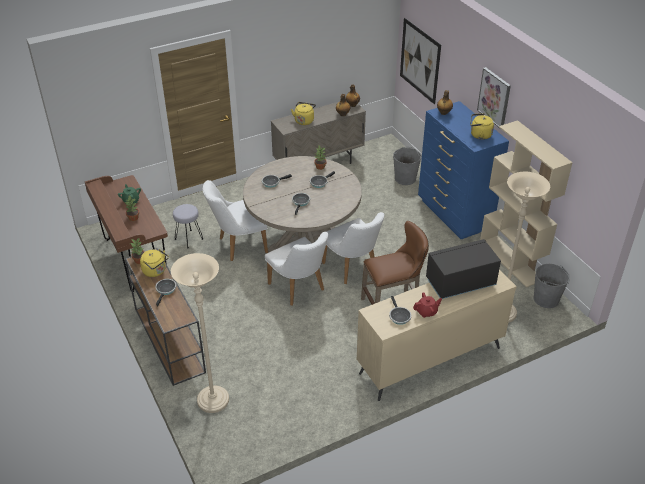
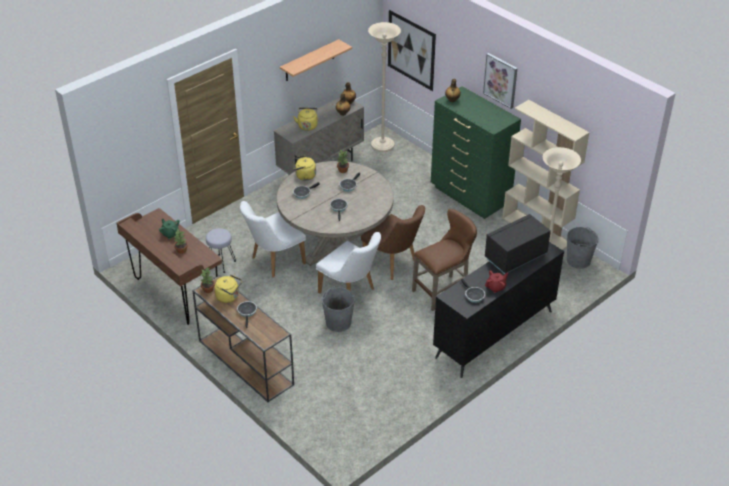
camera: 15 degrees left, 0 degrees up
(213, 401) = (311, 407): beige floor lamp -> beige floor lamp (382, 146)
(314, 56) = (310, 61): none -> shelf
(353, 269) = (394, 264): white chair -> brown chair
(405, 178) = (411, 168): grey bucket -> grey bucket (338, 322)
(429, 360) = (493, 334): beige dresser -> black dresser
(454, 215) = (470, 196): blue dresser -> green dresser
(479, 135) = (492, 117): yellow kettle -> yellow kettle (304, 176)

